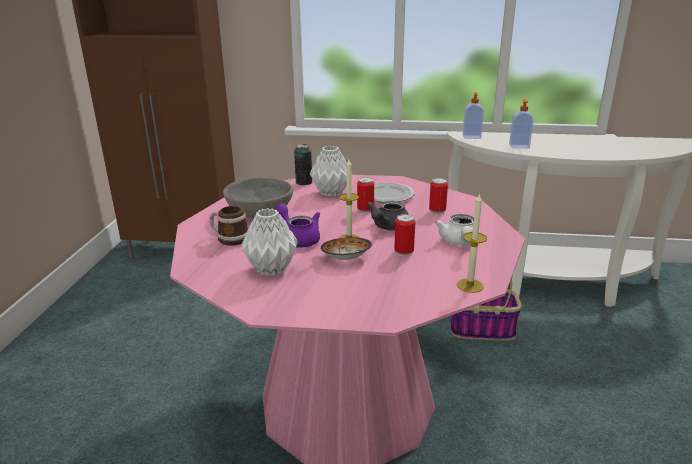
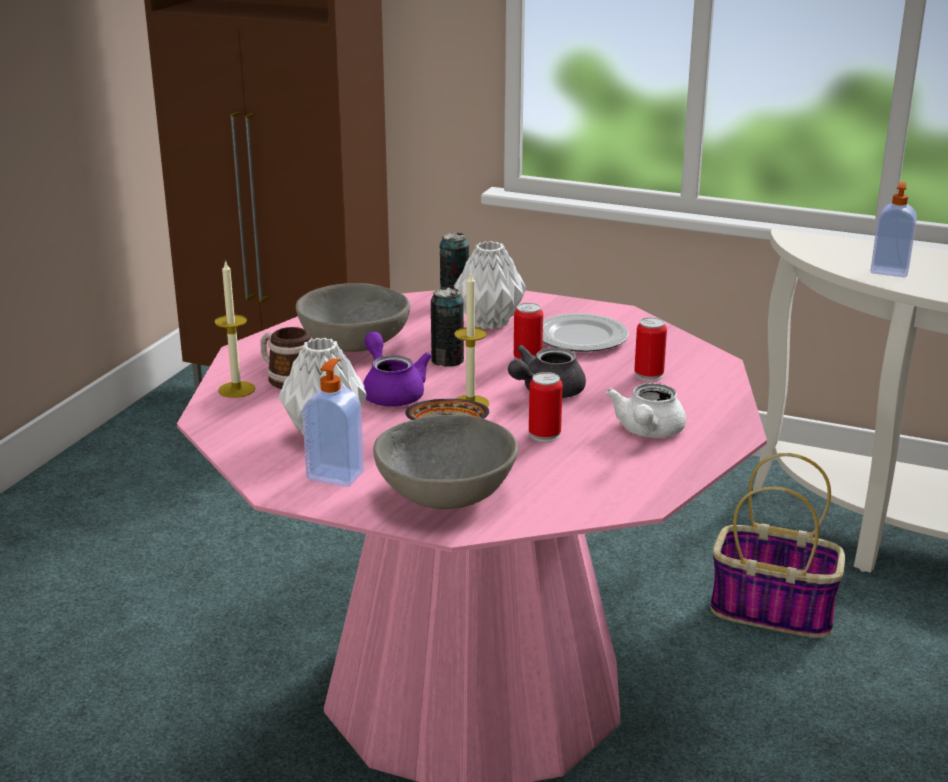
camera: 15 degrees right, 0 degrees up
(320, 216) = (447, 361): none -> can
(369, 297) = (445, 494): none -> grey bowl
(470, 285) = (613, 499): candle -> candle (236, 389)
(471, 137) = (811, 242): soap dispenser -> soap dispenser (336, 475)

